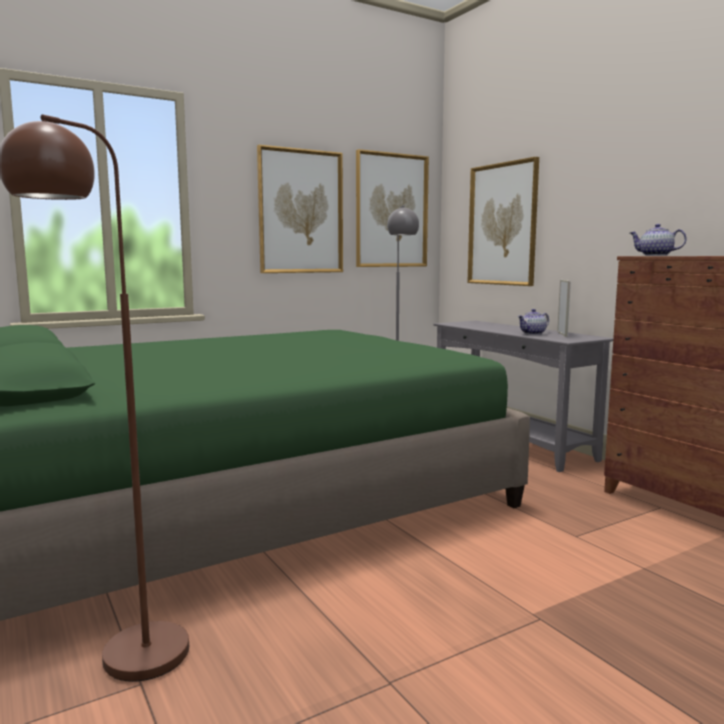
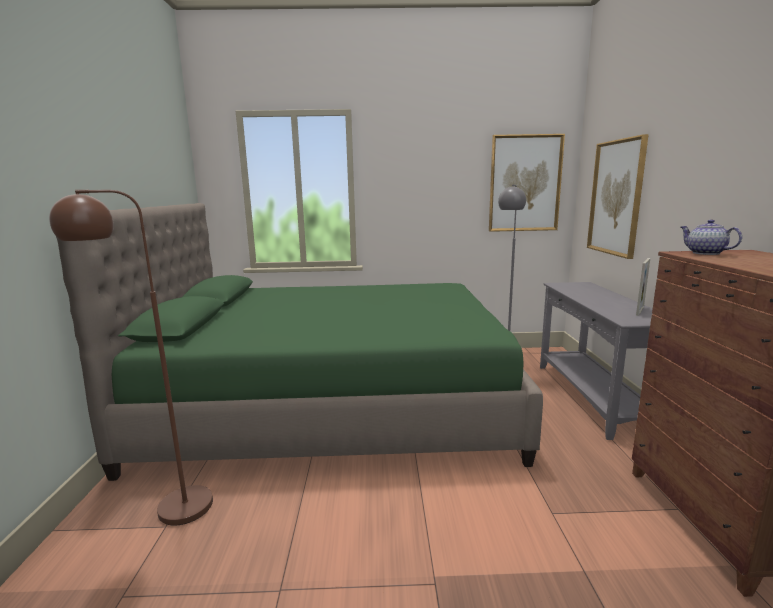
camera: 30 degrees right, 5 degrees up
(300, 212) = (441, 189): picture -> none
(533, 333) = (609, 307): teapot -> none

